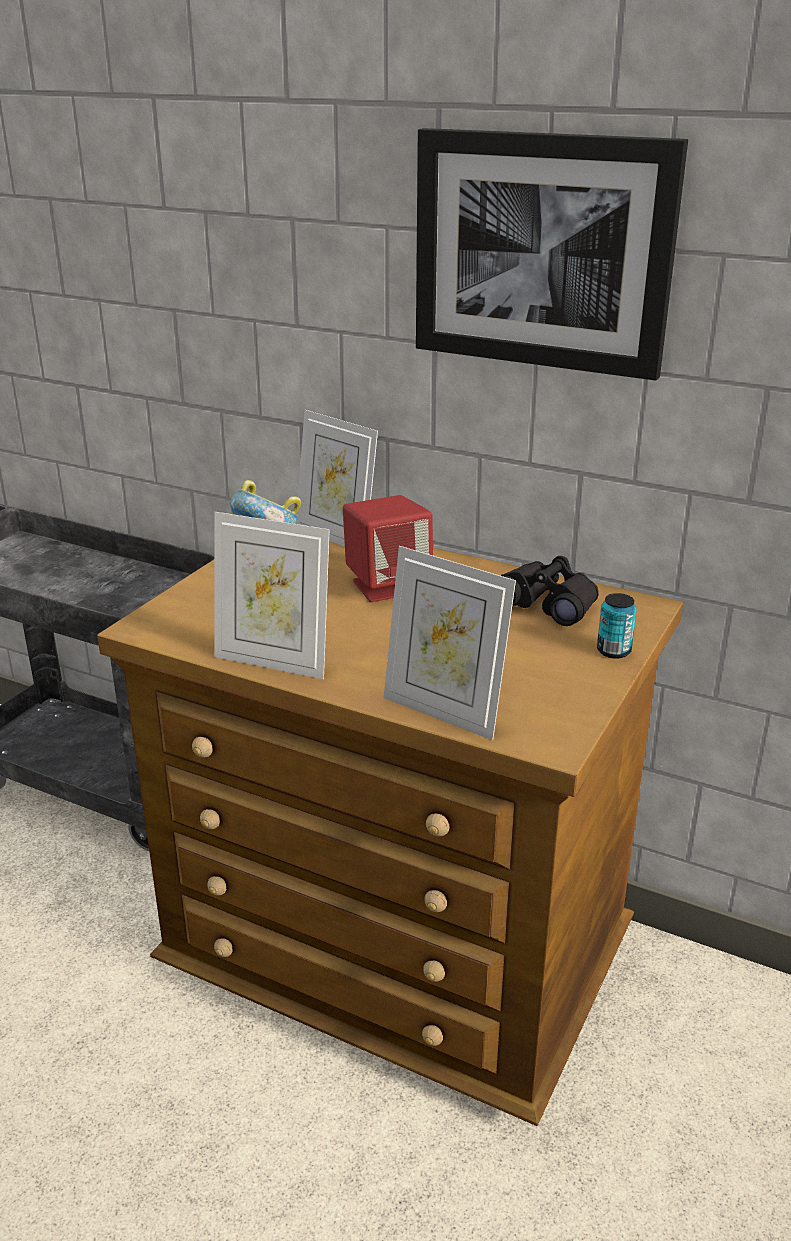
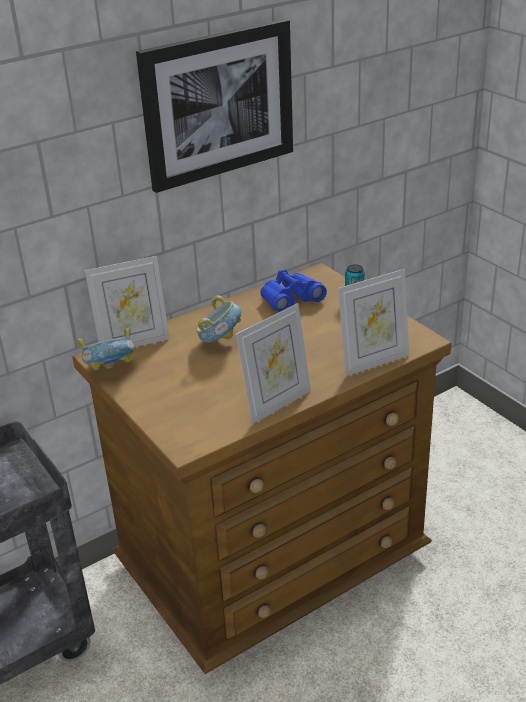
camera: 60 degrees left, 5 degrees up
(387, 586) = (220, 341): red speaker -> bowl
(547, 604) = (290, 299): black binoculars -> blue binoculars

